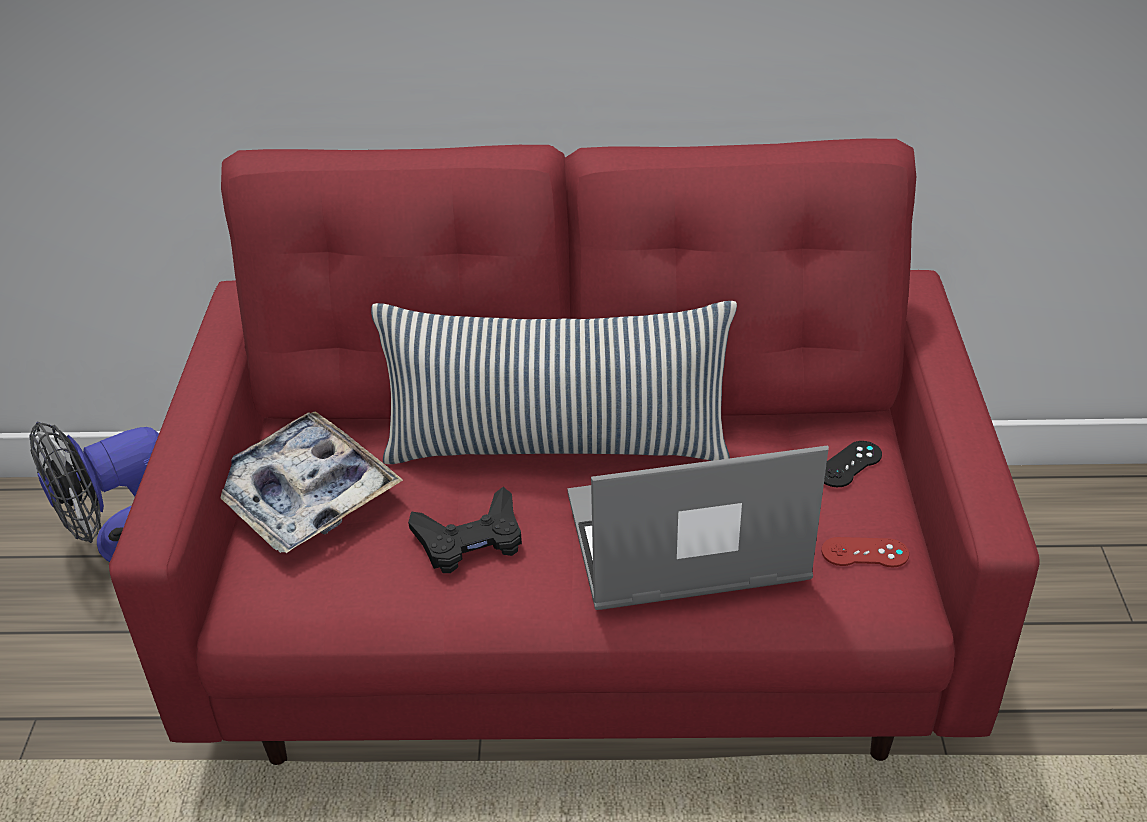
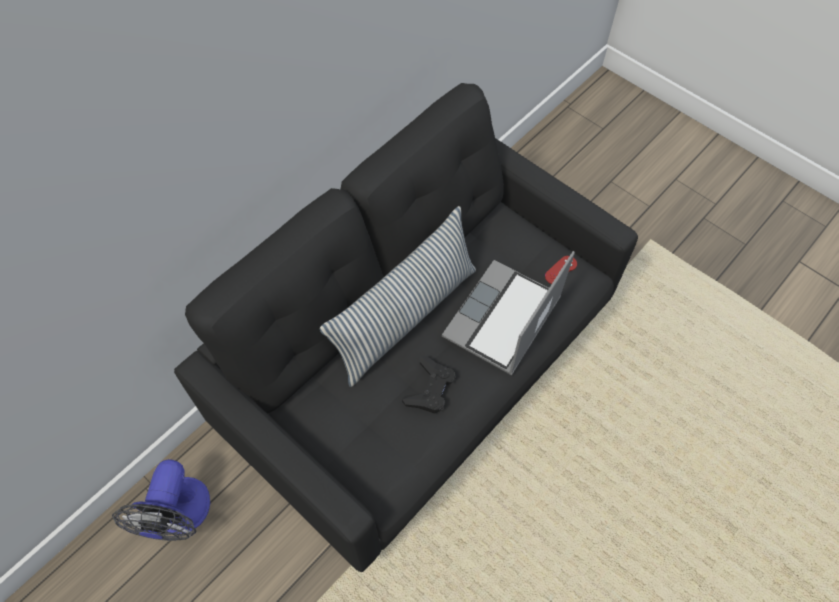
camera: 50 degrees left, 20 degrees up
(302, 494) = (339, 431): tray -> none
(583, 626) = (419, 371): red sofa -> black sofa
(849, 464) = (515, 235): black game controller -> none

